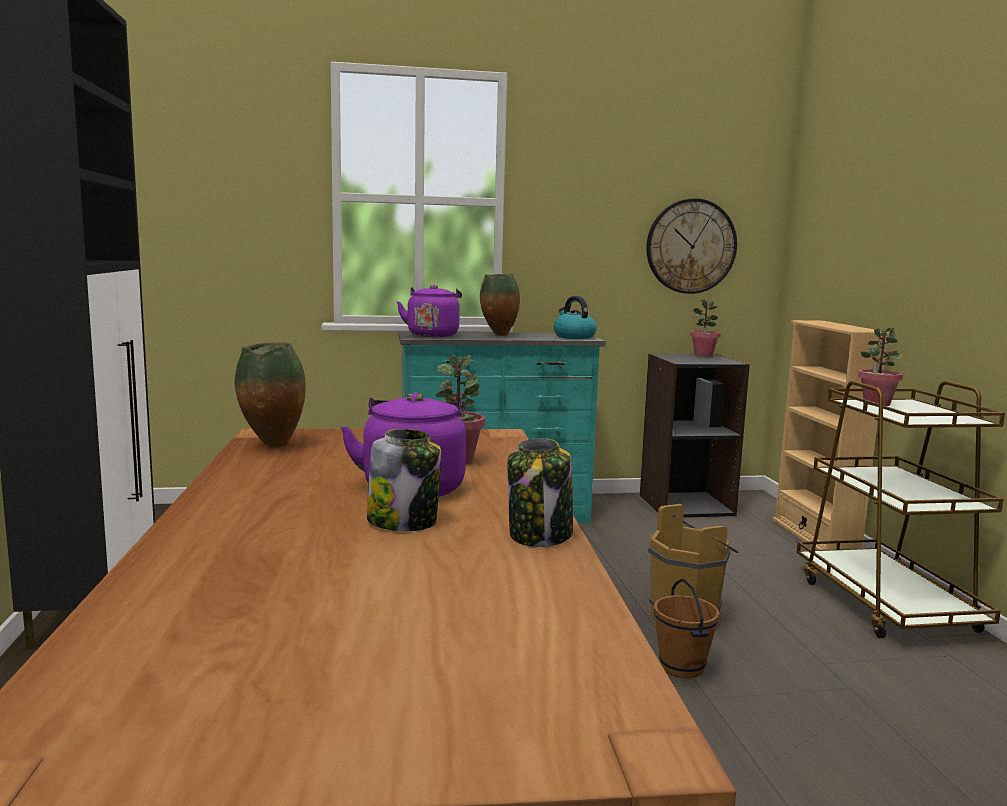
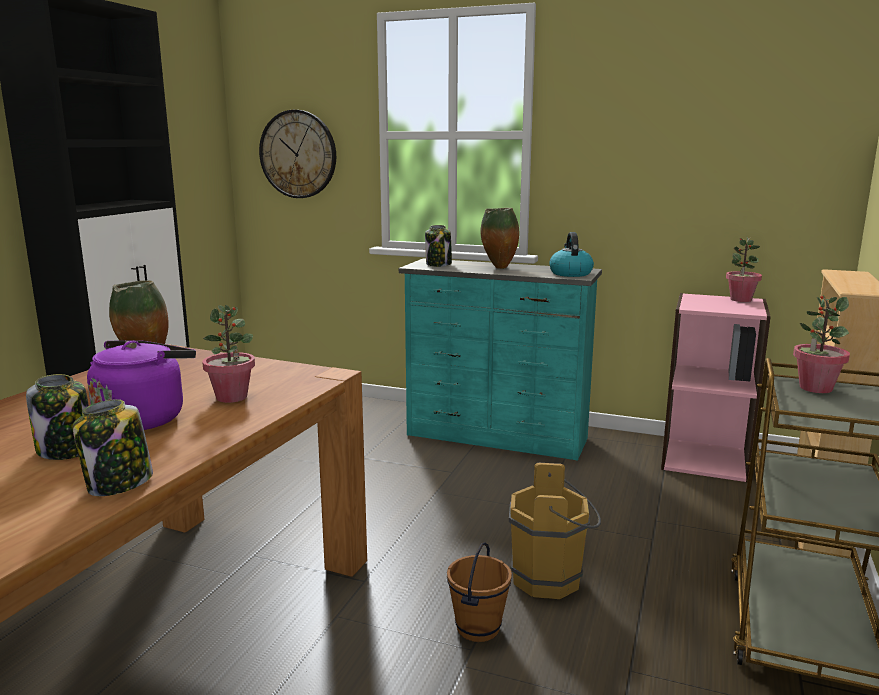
camera: 30 degrees right, 5 degrees up
(433, 335) = (439, 264): purple kettle -> jar
(686, 505) = (705, 459): black bookcase -> pink bookcase
(691, 246) = (739, 176): wall clock -> wall clock (298, 154)

